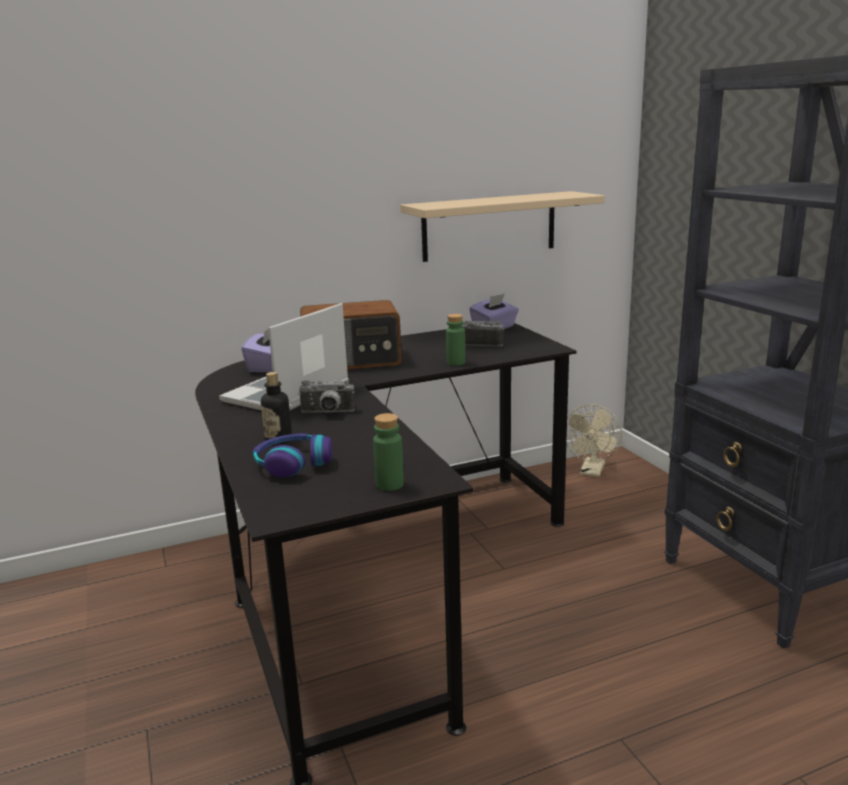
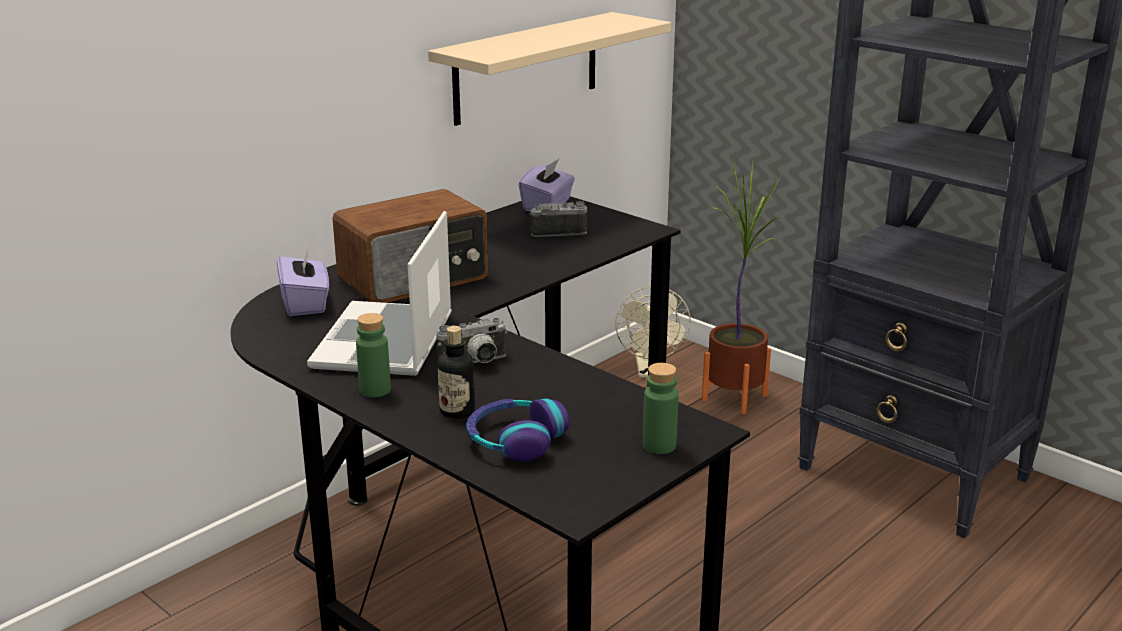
camera: 25 degrees left, 5 degrees up
(456, 362) = (555, 265): green bottle -> green bottle (375, 390)
(646, 500) = (734, 397): none -> potted plant

